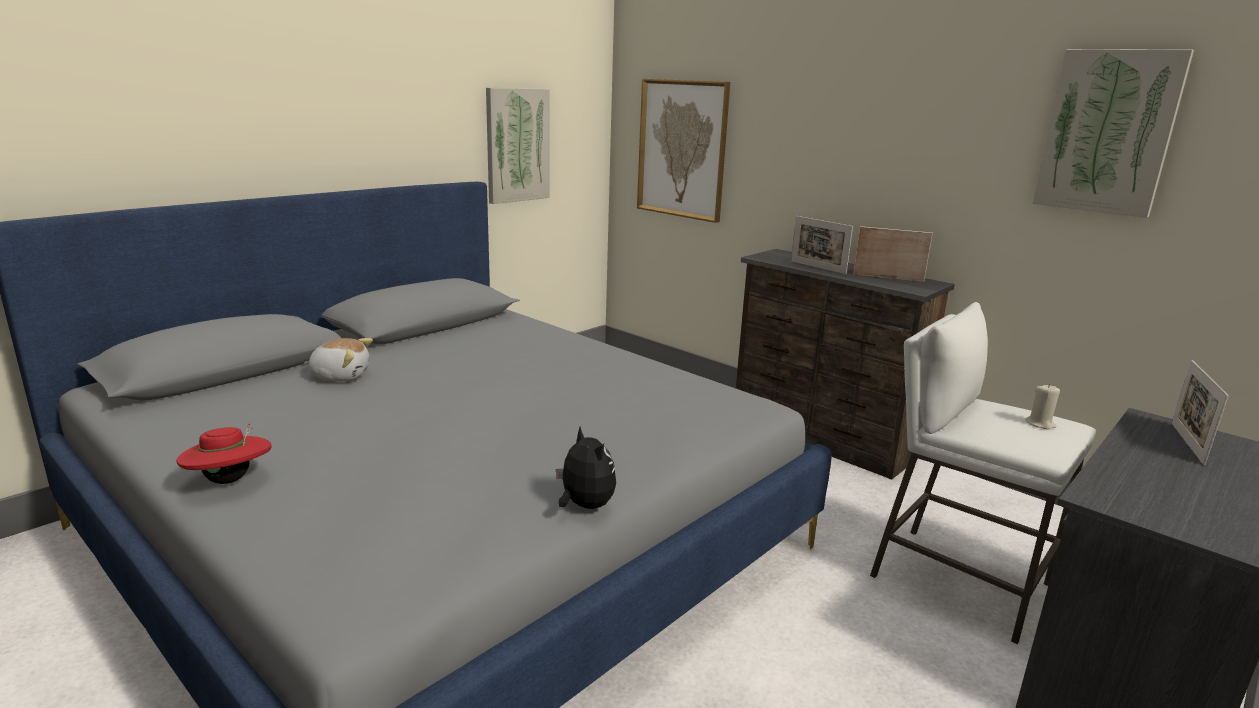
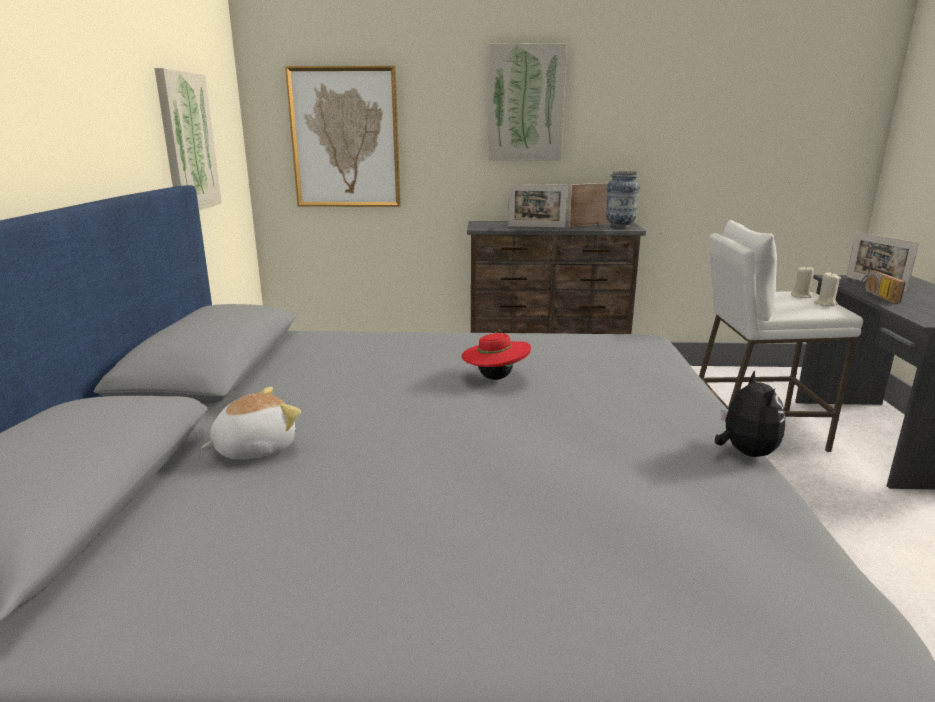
camera: 40 degrees left, 0 degrees up
(229, 480) = (432, 617): red hat -> red hat (495, 377)
(584, 506) = (745, 452): plush toy -> plush toy turned 75 degrees clockwise
(910, 286) = (620, 227): none -> vase
(1043, 440) = (825, 304): none -> beige candle
(1108, 132) = (727, 91): picture -> picture (526, 103)
(1123, 453) = (875, 296): none -> radio

